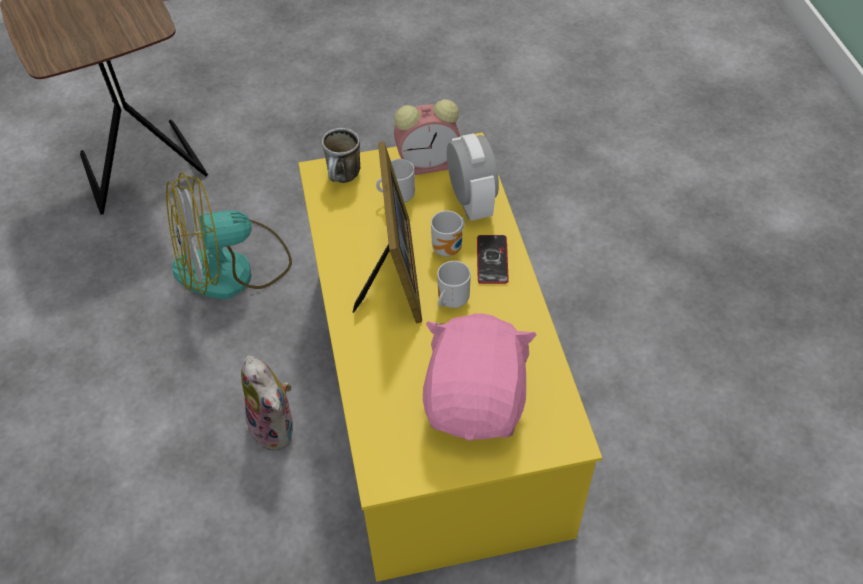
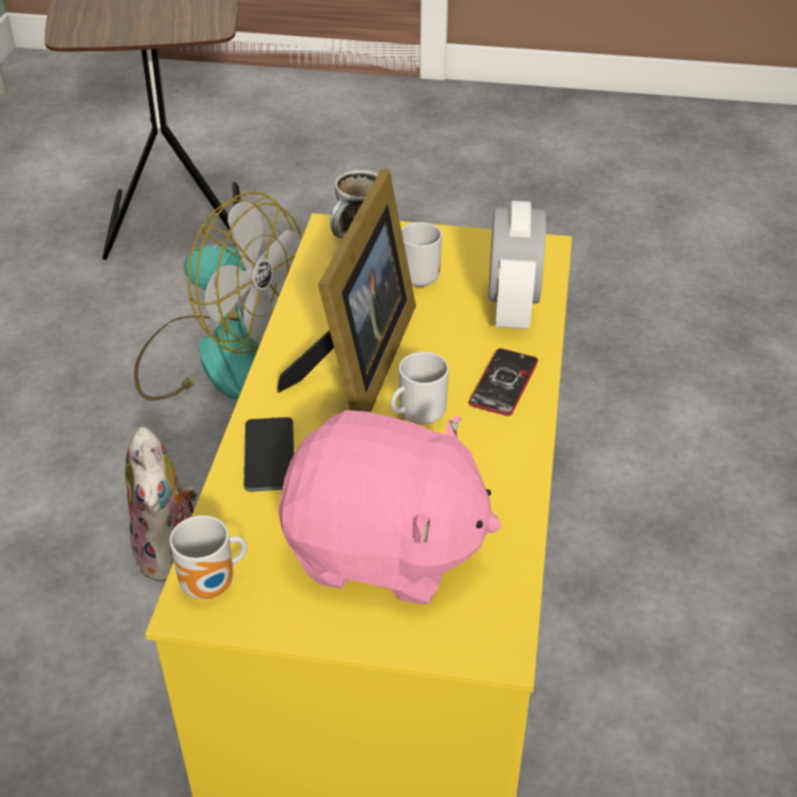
camera: 20 degrees right, 10 degrees down
(232, 268) = (219, 356): fan -> fan turned 150 degrees counterclockwise
(371, 360) = (269, 455): none -> phone
(429, 163) = (480, 253): alarm clock -> none
(449, 249) = (451, 355): mug -> mug (213, 586)
(476, 401) = (384, 549): pink plush toy -> pink plush toy turned 75 degrees clockwise

